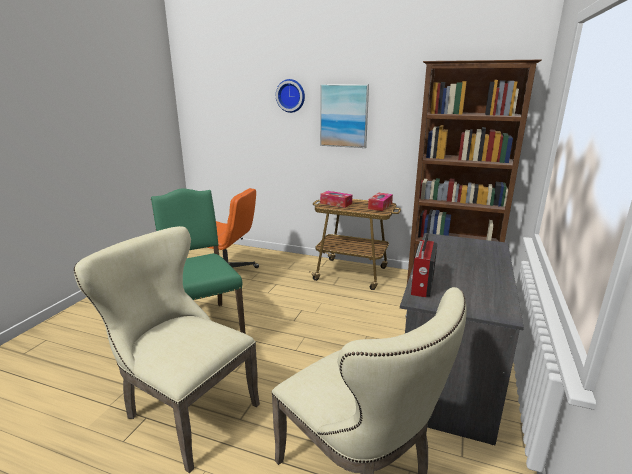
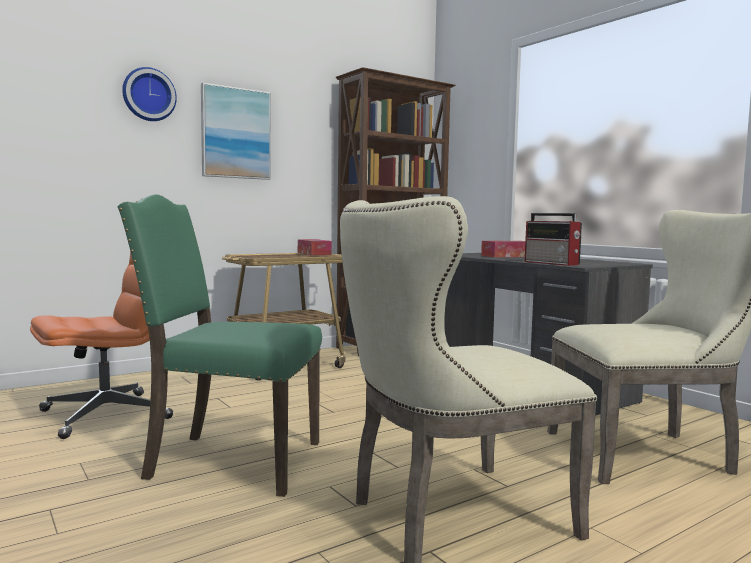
camera: 55 degrees left, 15 degrees down
(336, 203) = (260, 255): tissue box -> tissue box (506, 256)

